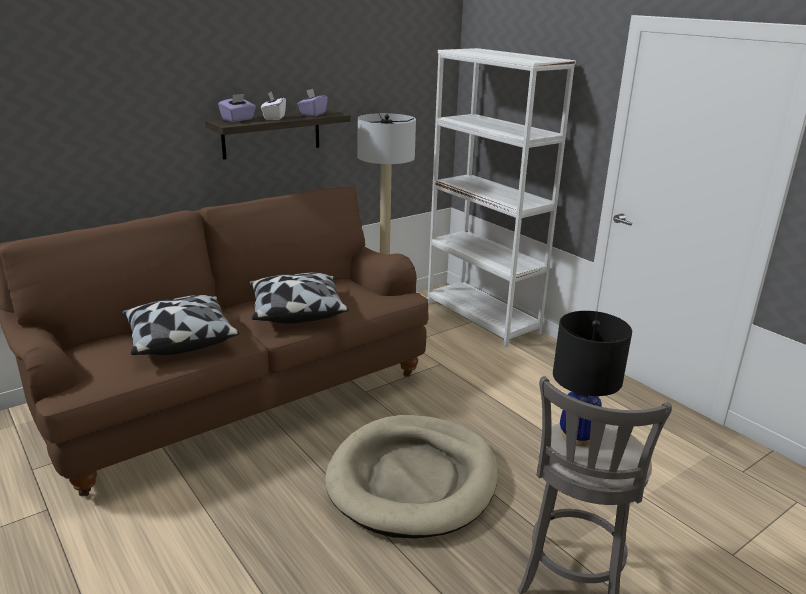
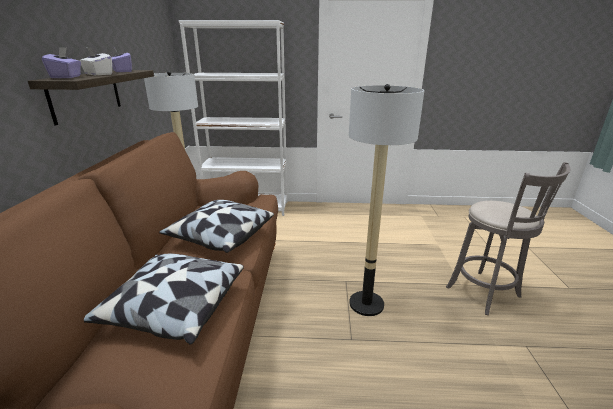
camera: 50 degrees left, 0 degrees up
(413, 479) = (366, 303): beige dog bed -> floor lamp
(577, 436) = (495, 210): black table lamp -> none

